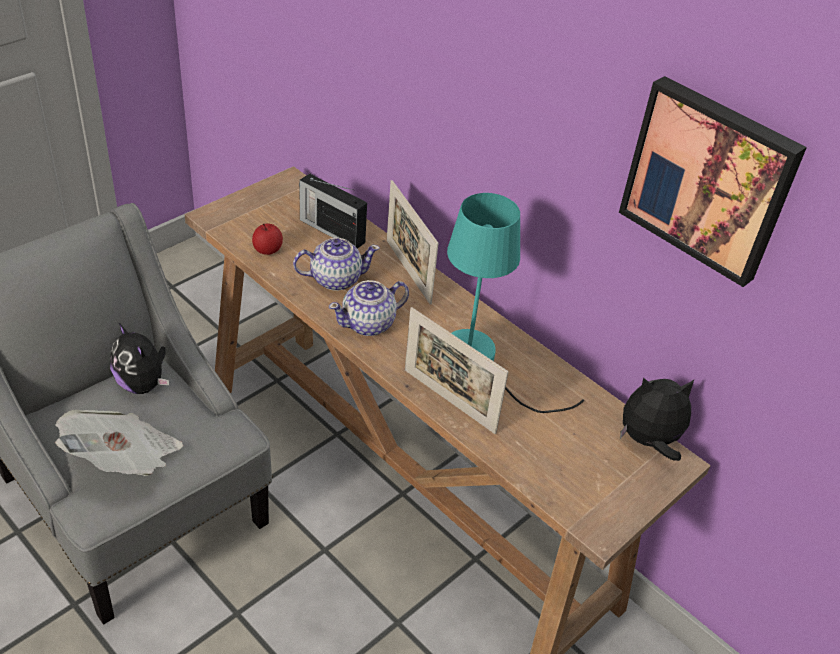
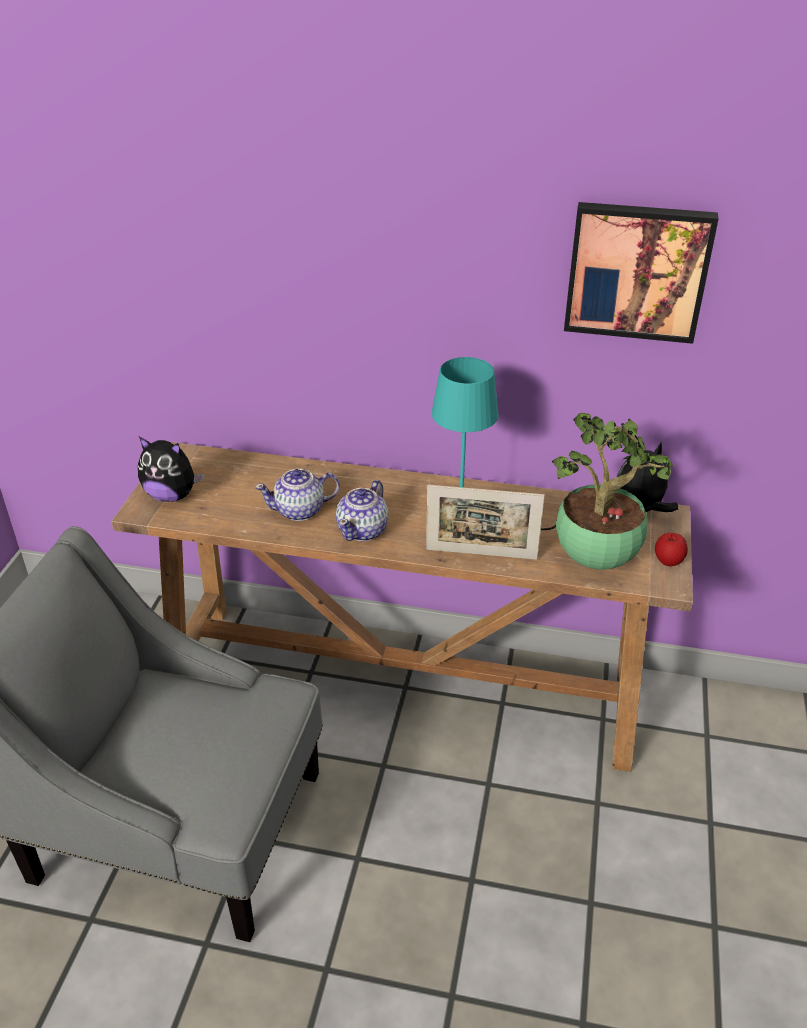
camera: 30 degrees left, 5 degrees down
(124, 460) = (212, 765): newspaper -> none
(143, 384) = (164, 696): plush toy -> plush toy (172, 495)
(267, 250) = (219, 515): apple -> apple (668, 560)
(331, 230) = (256, 476): radio -> none
(335, 279) = (300, 511): teapot -> teapot turned 150 degrees counterclockwise
(408, 271) = (352, 478): picture frame -> none
(554, 466) = (598, 559): none -> potted plant

